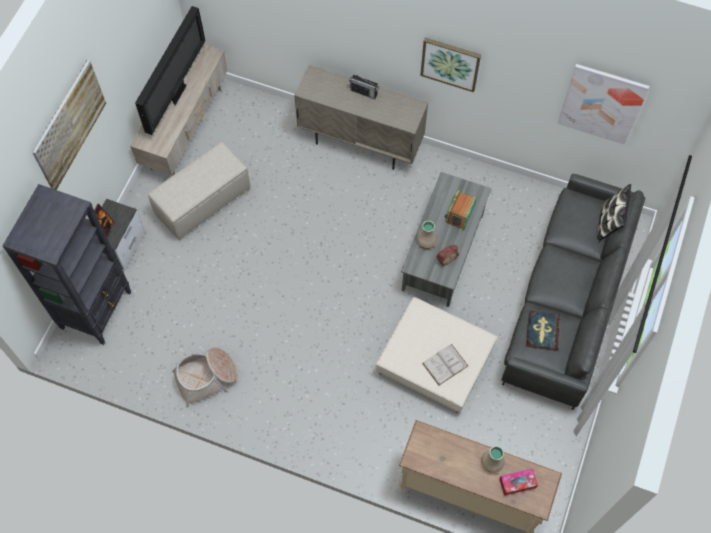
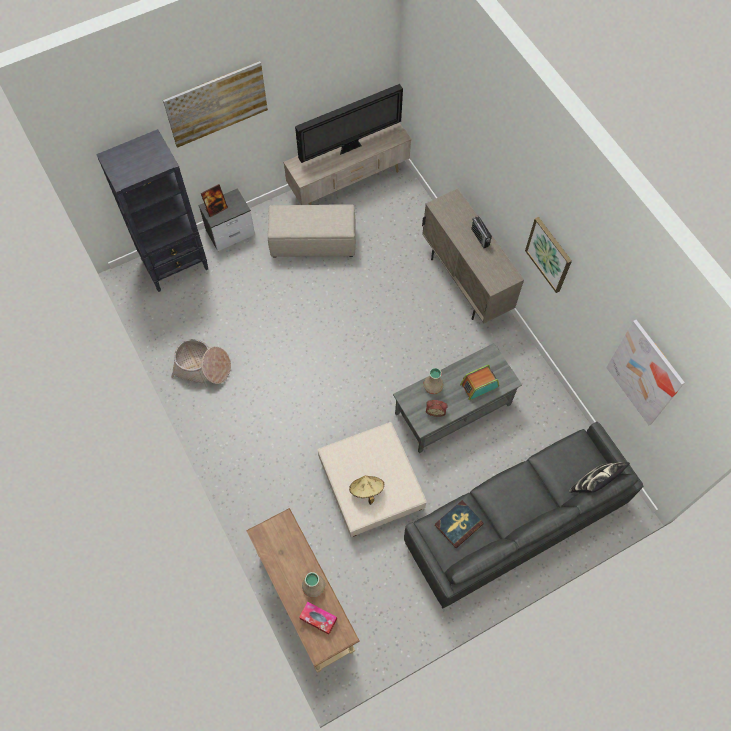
camera: 40 degrees right, 0 degrees up
(445, 364) = (366, 490): white book -> beige hat

